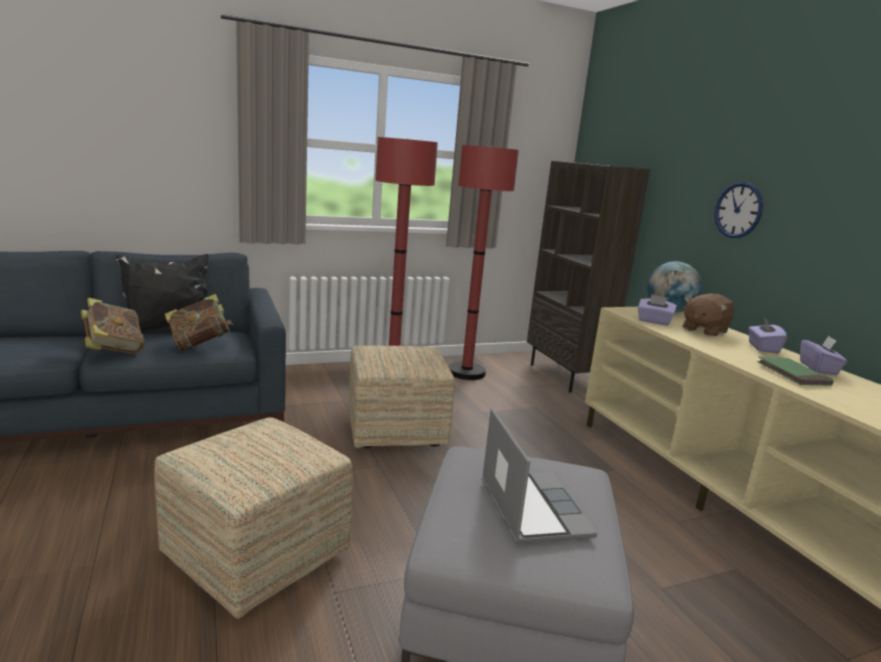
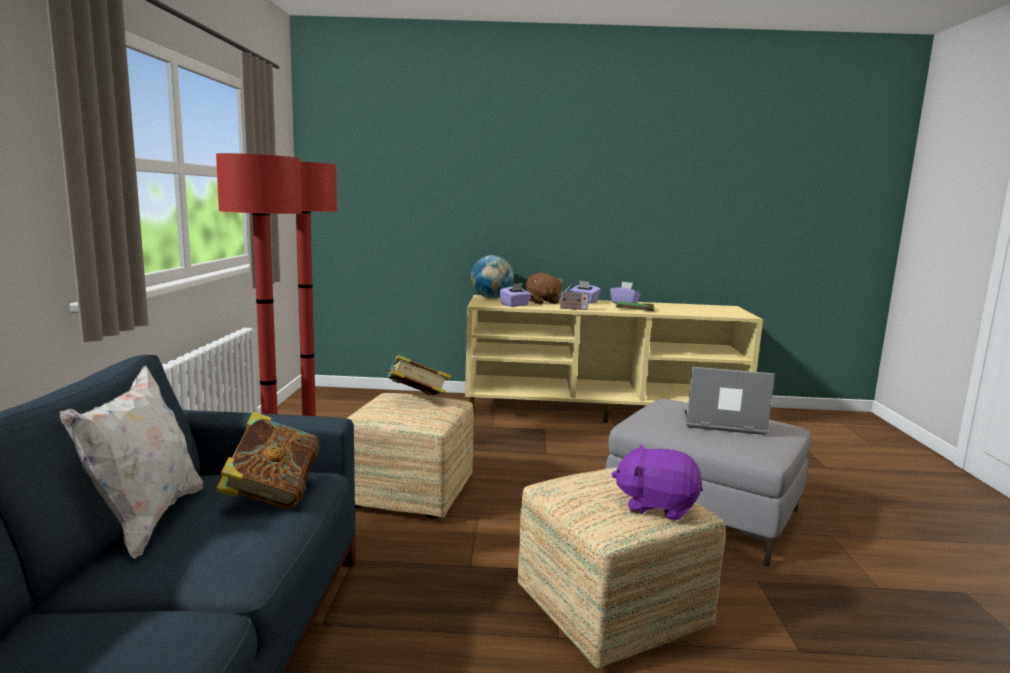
camera: 65 degrees left, 5 degrees down
(114, 350) = (226, 562): book -> book (416, 400)
(168, 331) = (146, 521): black pillow -> white pillow
(239, 469) = (656, 505): none -> purple plush toy
(565, 377) = (371, 396): brown bookcase -> none
(698, 344) = (572, 309): none -> radio
(738, 210) = (522, 208): wall clock -> none

